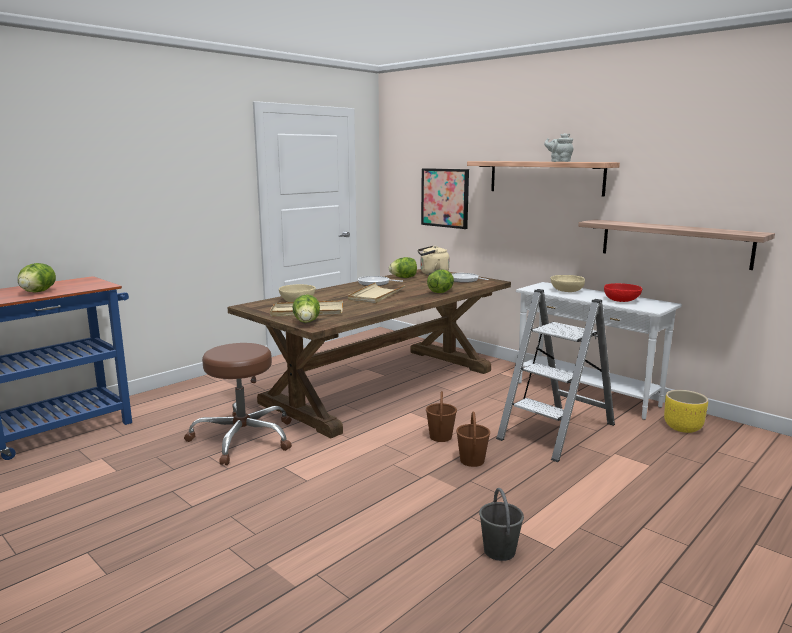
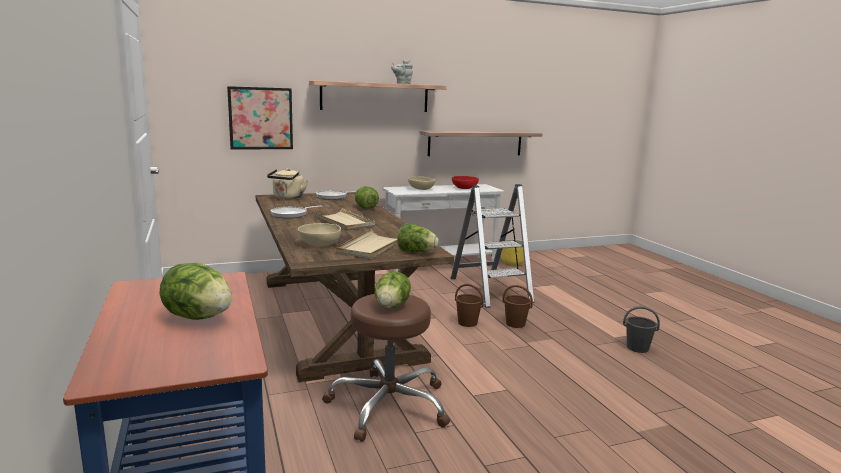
camera: 65 degrees left, 0 degrees up
(403, 277) = (285, 205): lettuce -> lettuce (392, 306)

